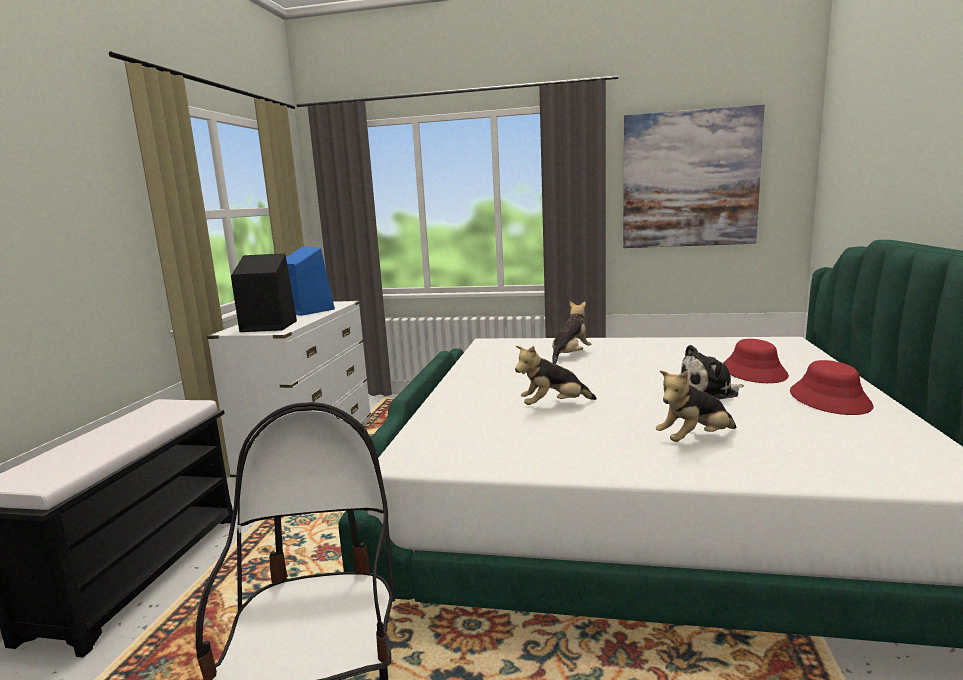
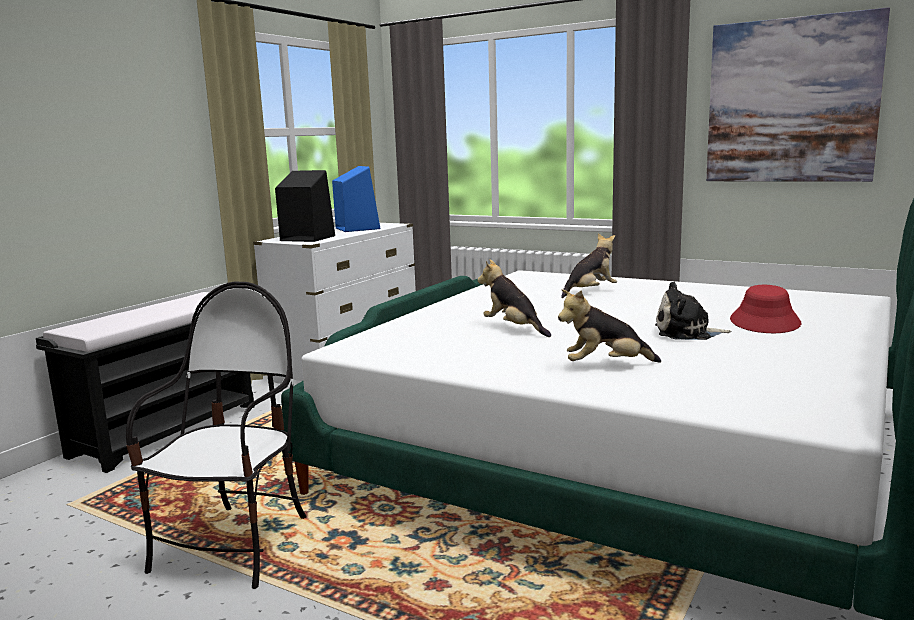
camera: 20 degrees right, 0 degrees up
(553, 406) = (513, 328): plush toy -> plush toy turned 45 degrees clockwise
(830, 399) = (806, 352): red hat -> none

